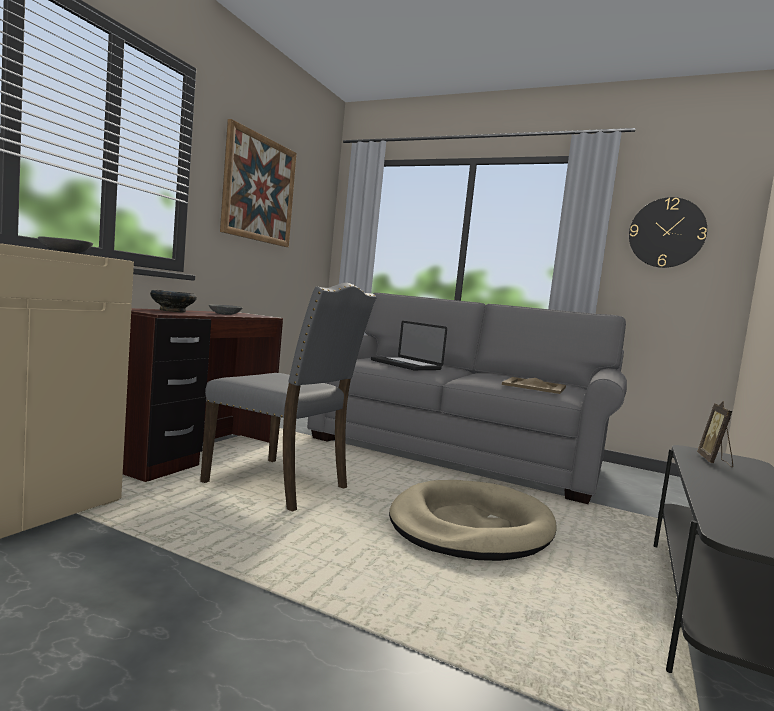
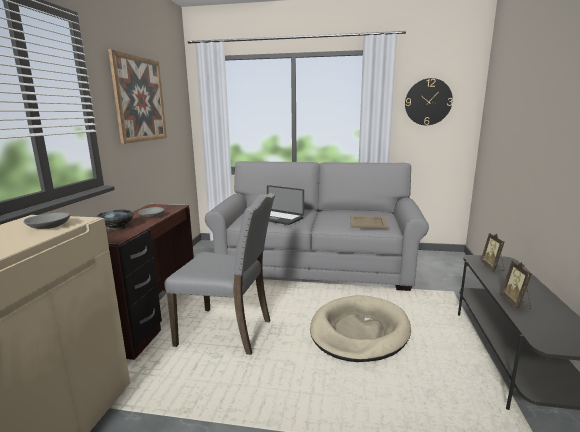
camera: 15 degrees left, 10 degrees up
(720, 495) = (515, 303): none -> picture frame

